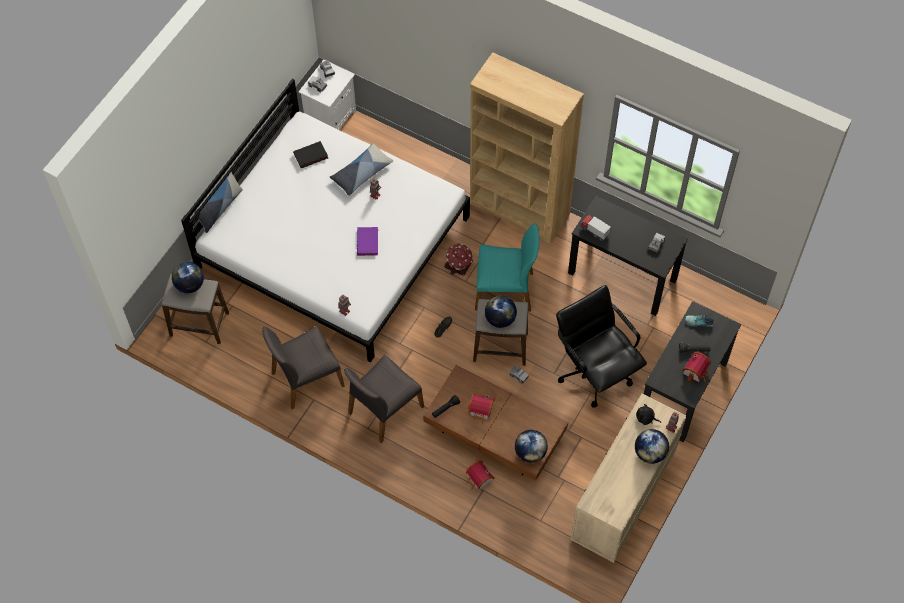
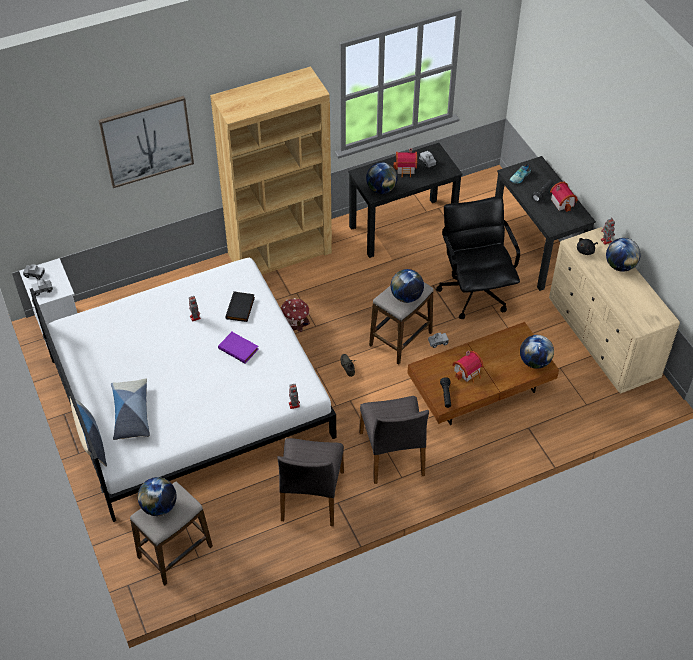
camera: 55 degrees left, 10 degrees down
(311, 156) = (107, 339): black book -> black book (241, 308)
(361, 173) = (162, 314): pillow -> pillow (131, 414)
(436, 46) = (147, 141): none -> picture
(479, 480) = (517, 425): toy house -> toy house (406, 169)
(505, 290) = (348, 305): turquoise chair -> none
(594, 231) = (381, 189): toy truck -> globe
(595, 371) = (475, 292): black office chair -> black office chair turned 75 degrees clockwise

